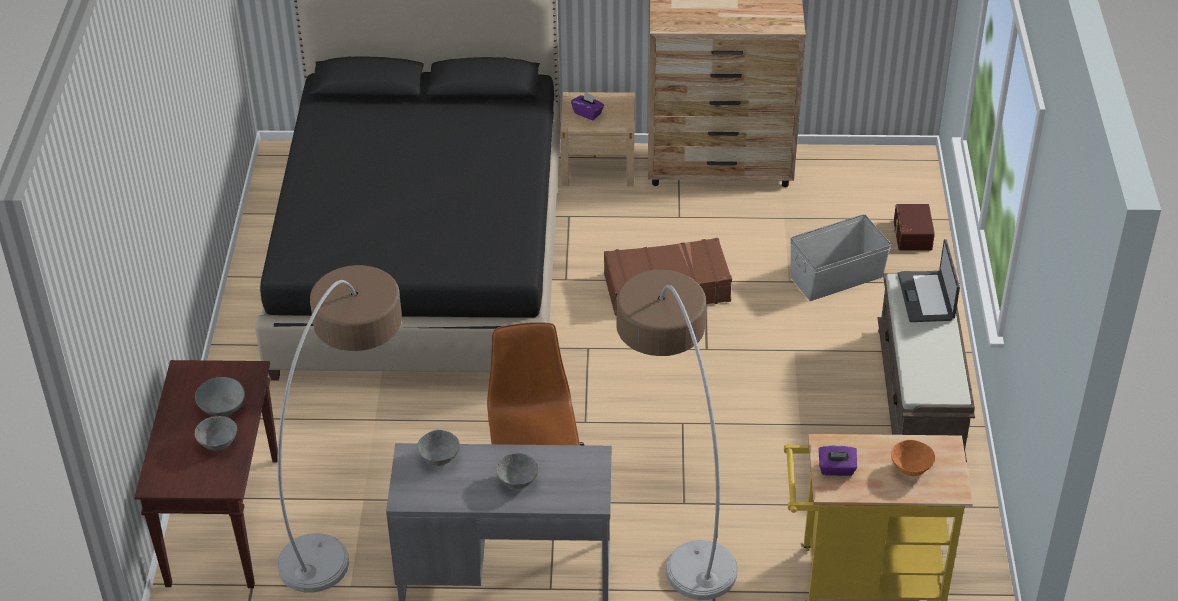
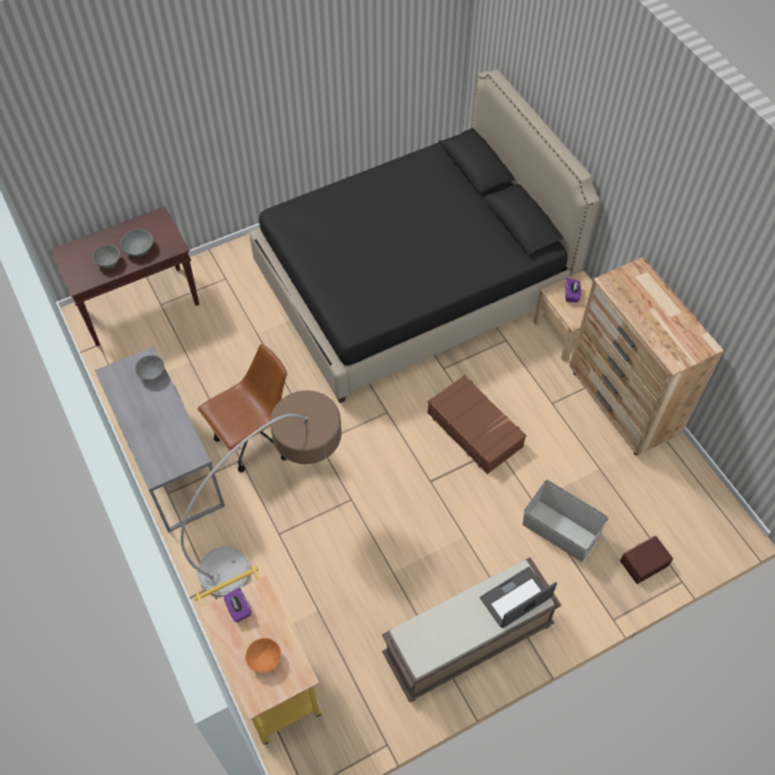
camera: 60 degrees right, 15 degrees up
(349, 494) = (190, 352): floor lamp -> none
(517, 481) = (152, 425): grey bowl -> none

